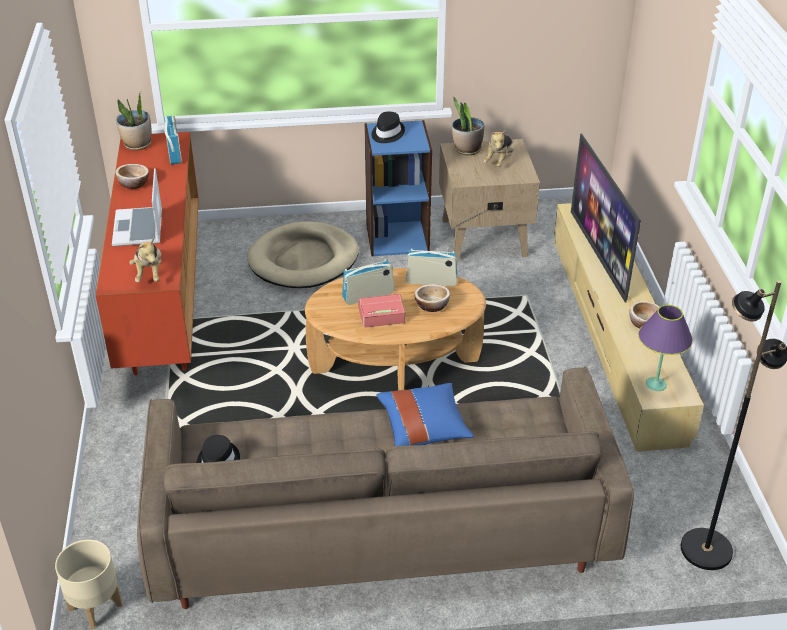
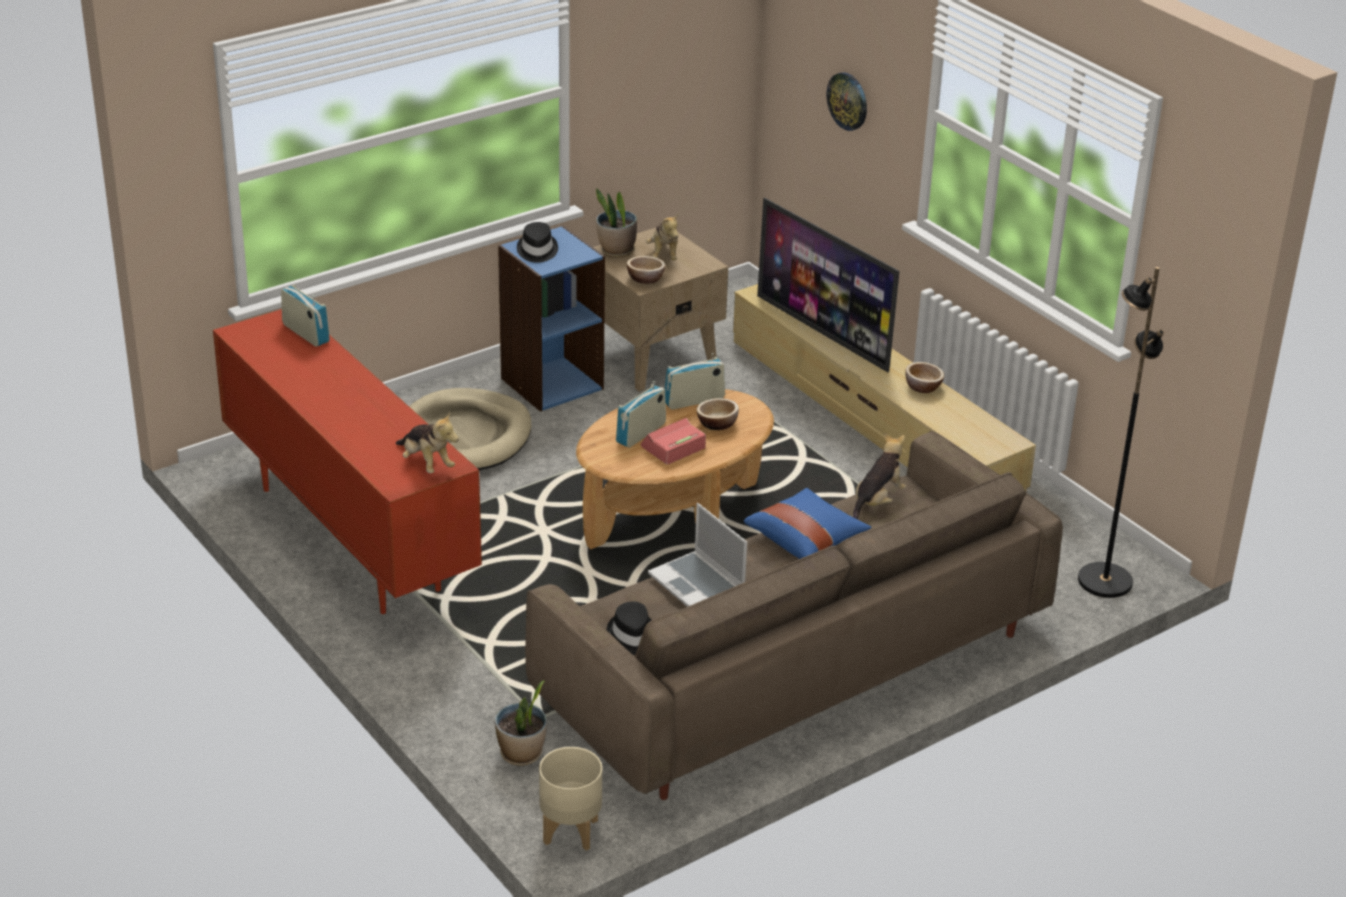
camera: 30 degrees left, 5 degrees down
(134, 184) = (296, 378): bowl -> bowl (645, 279)
(137, 144) = (248, 335): potted plant -> potted plant (521, 754)
(139, 229) = (360, 423): laptop -> laptop (698, 585)
(511, 413) = (877, 501): none -> plush toy
(655, 384) = (978, 440): purple table lamp -> none
(667, 67) = (848, 101): none -> wall clock

